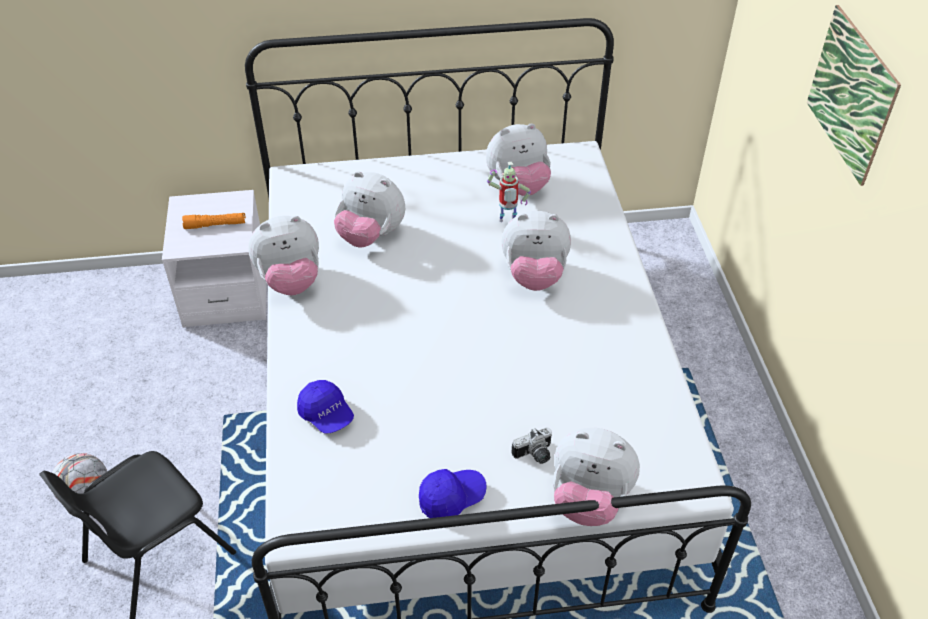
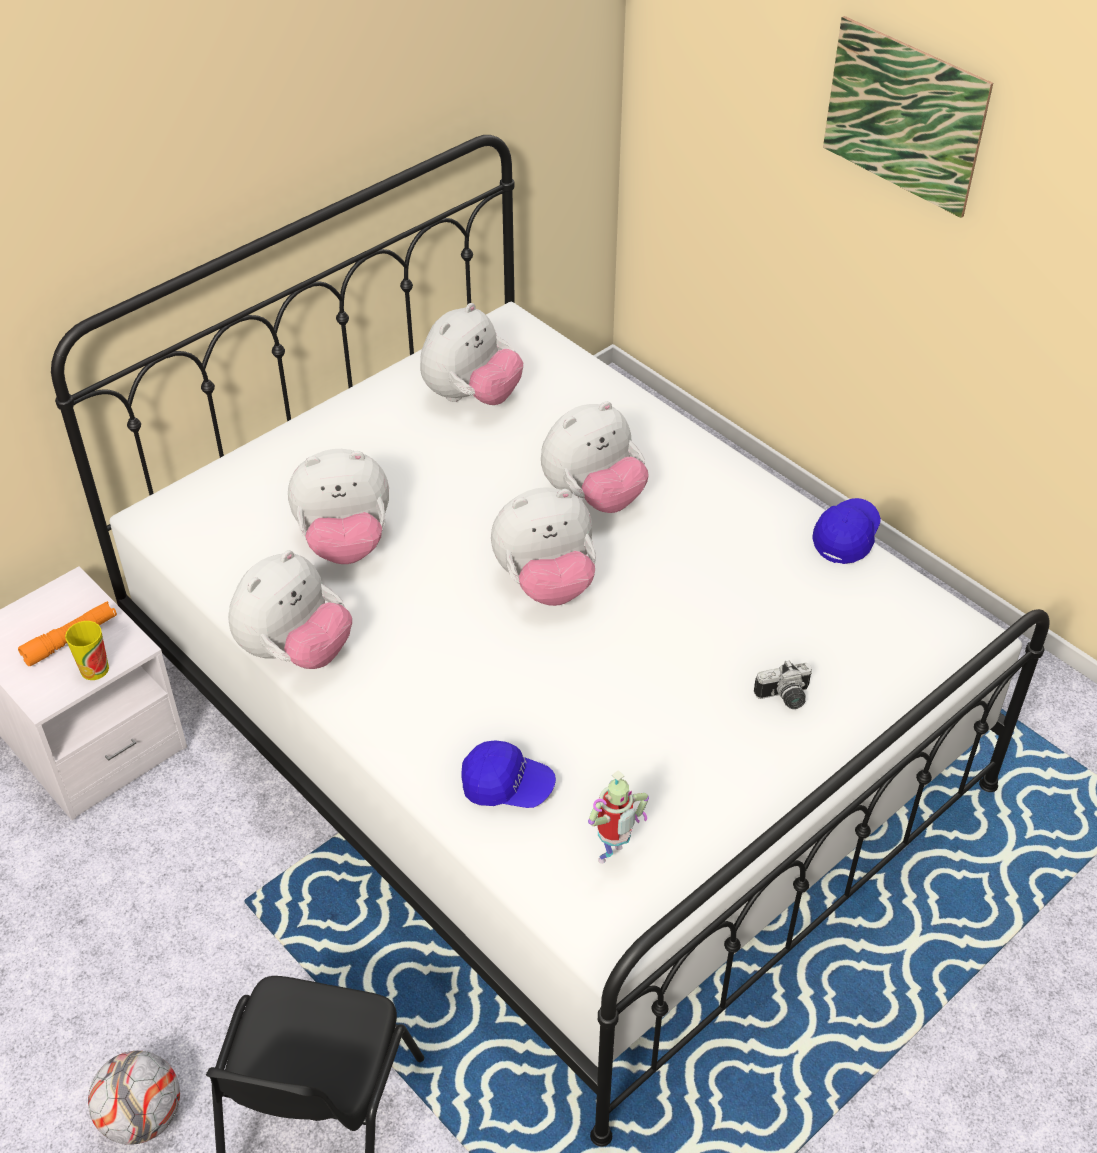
camera: 35 degrees left, 0 degrees up
(212, 246) = (94, 669): none -> cup
(451, 498) = (742, 796): blue cap -> blue cap (846, 537)
(507, 222) = (499, 446): toy robot -> toy robot (613, 857)
(535, 455) = (785, 698): camera -> camera turned 45 degrees clockwise
(589, 500) = (883, 713): plush toy -> plush toy (546, 583)

